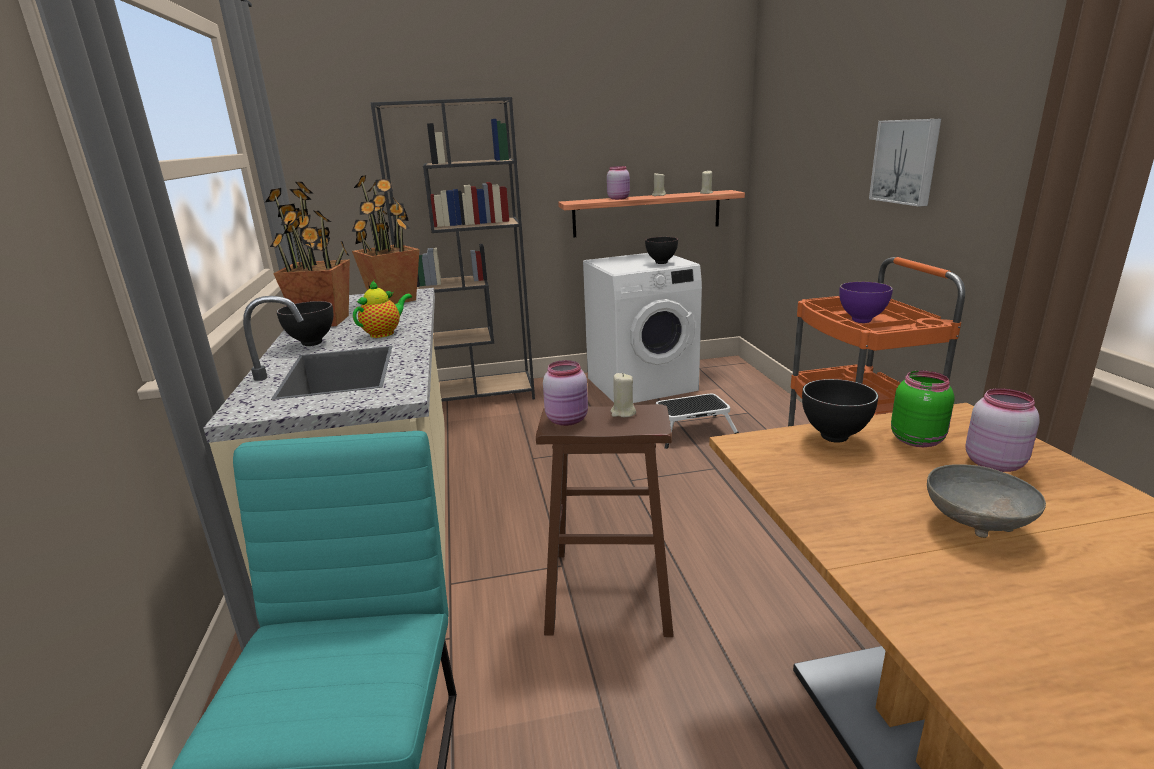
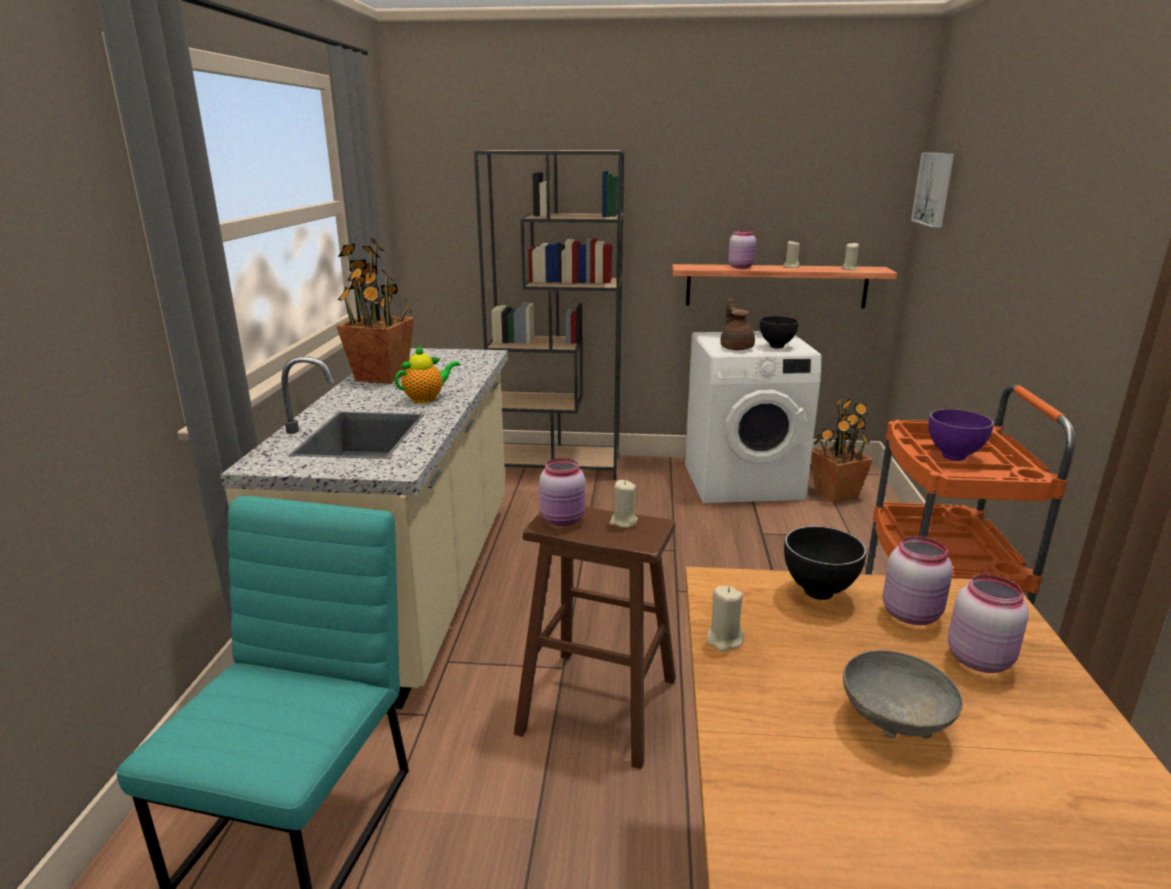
camera: 15 degrees right, 0 degrees up
(310, 344) = (355, 400): black bowl -> none
(394, 300) = (459, 360): potted plant -> potted plant (836, 494)
(629, 267) = (736, 348): none -> brown teapot
(692, 431) = (773, 547): black step ladder -> none
(789, 489) = (724, 640): none -> beige candle
(906, 161) = (1052, 270): picture -> picture (935, 189)
(917, 439) = (912, 613): green jar -> pink jar

